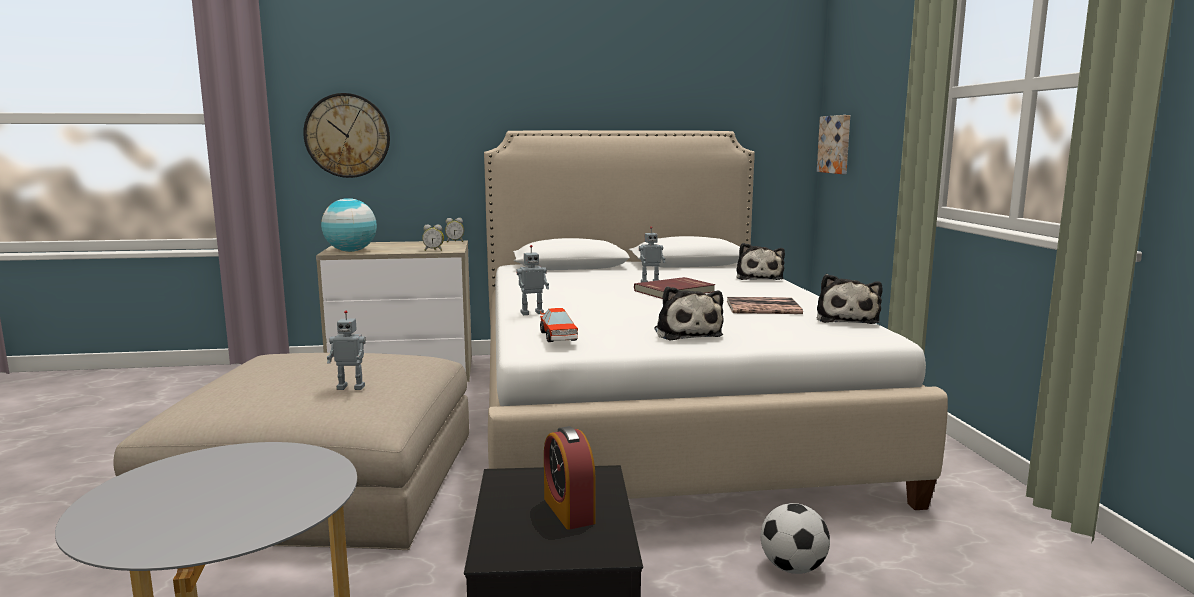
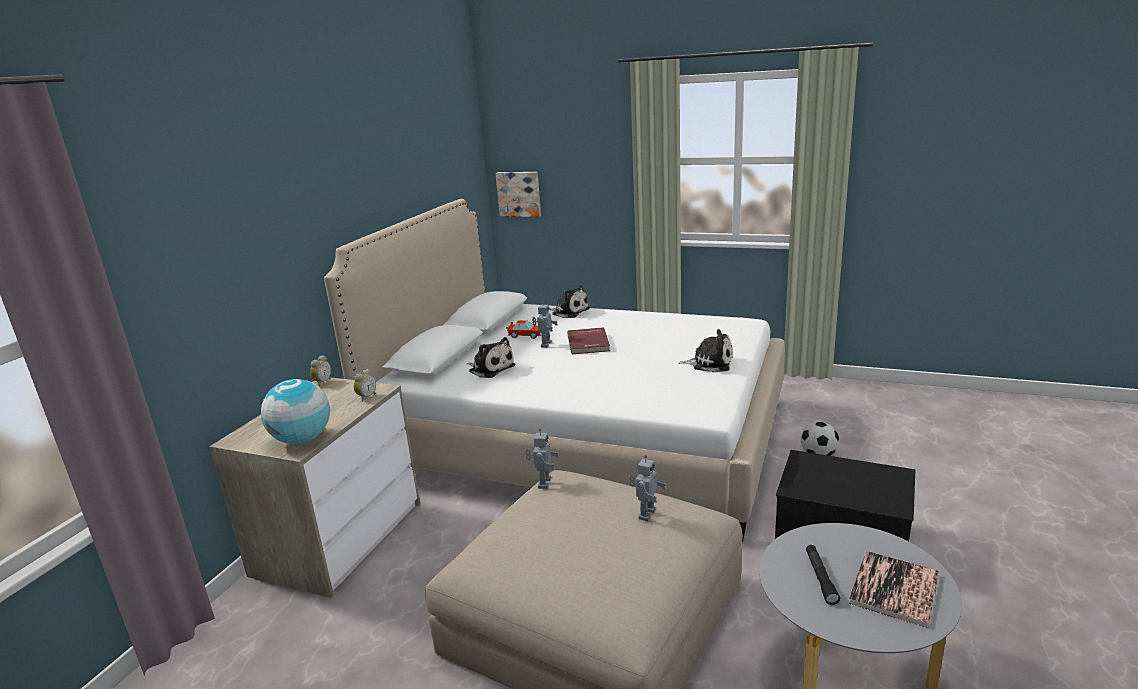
camera: 60 degrees left, 10 degrees up
(221, 474) = (820, 578): none -> black flashlight
(347, 135) = (188, 308): wall clock -> none
(532, 313) = (609, 399): toy robot -> toy robot (543, 483)
(558, 337) = (698, 399): toy car -> toy car (527, 335)
(569, 510) = (848, 476): alarm clock -> none
(763, 307) = (660, 330): book -> book (894, 589)
(846, 319) = (707, 319): plush toy -> plush toy (490, 368)

